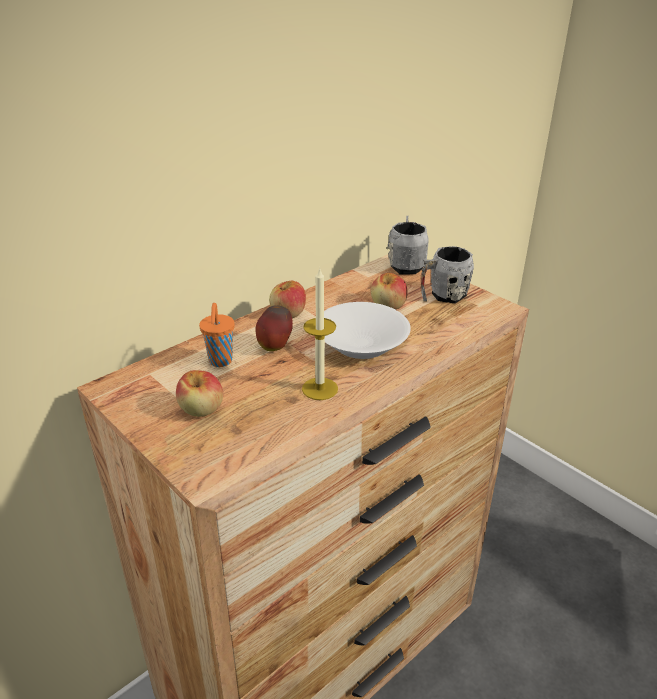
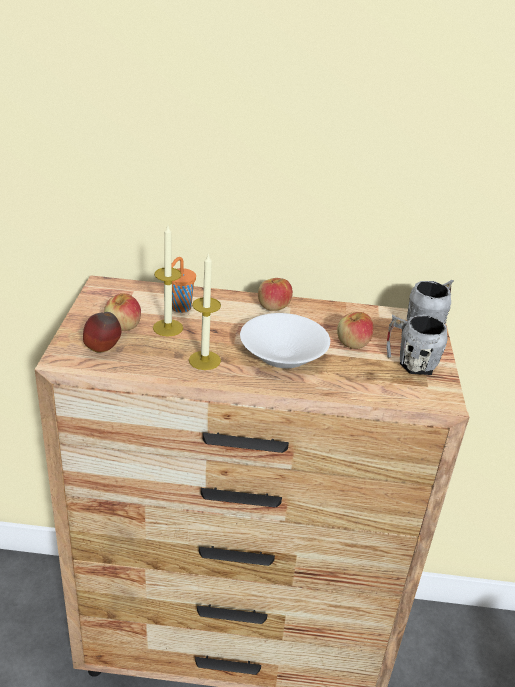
camera: 45 degrees right, 0 degrees up
(242, 384) = (168, 328): none -> candle
(275, 347) = (226, 320): apple -> apple (103, 350)

